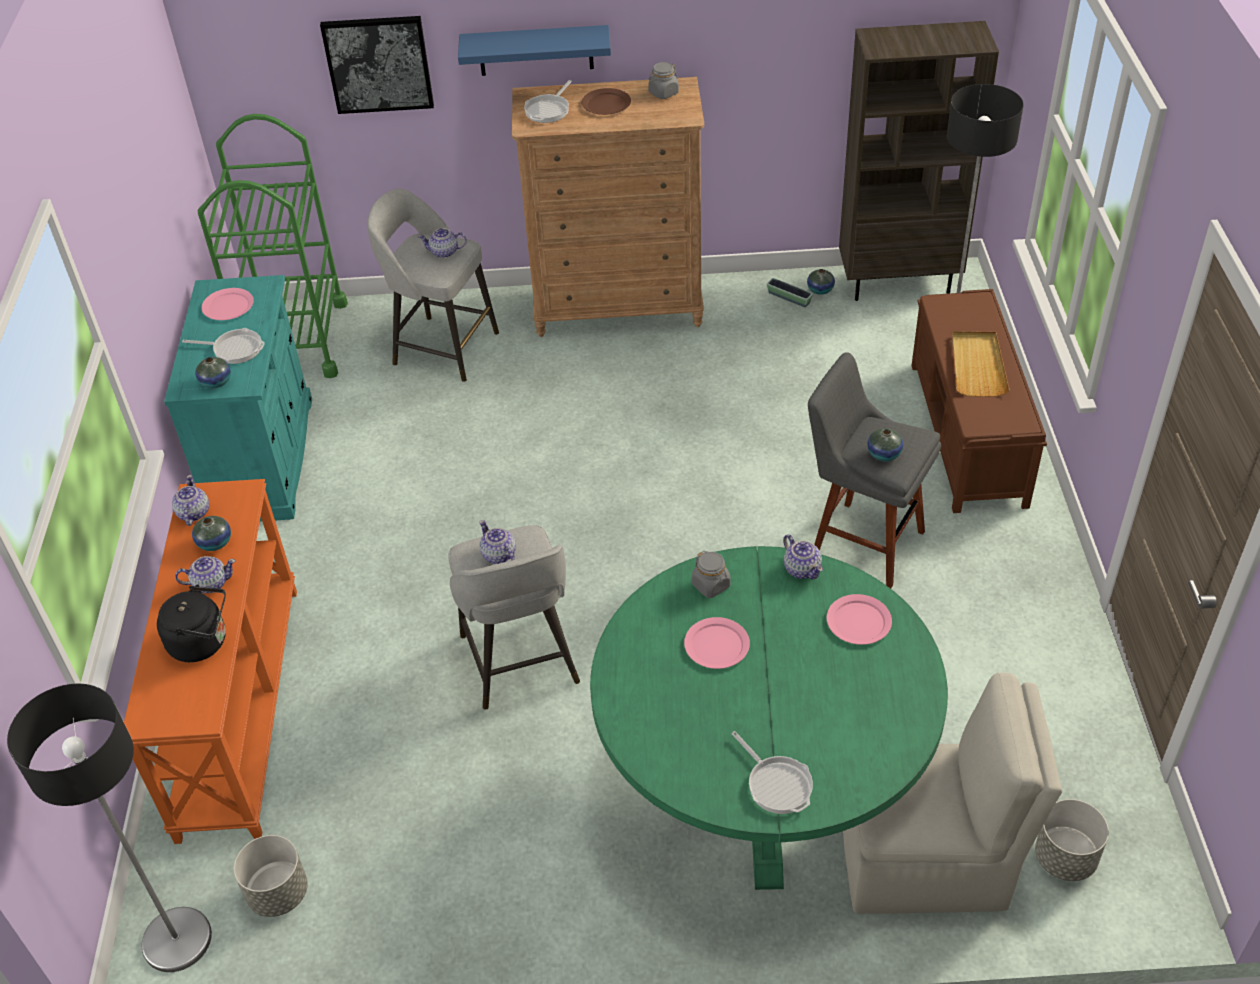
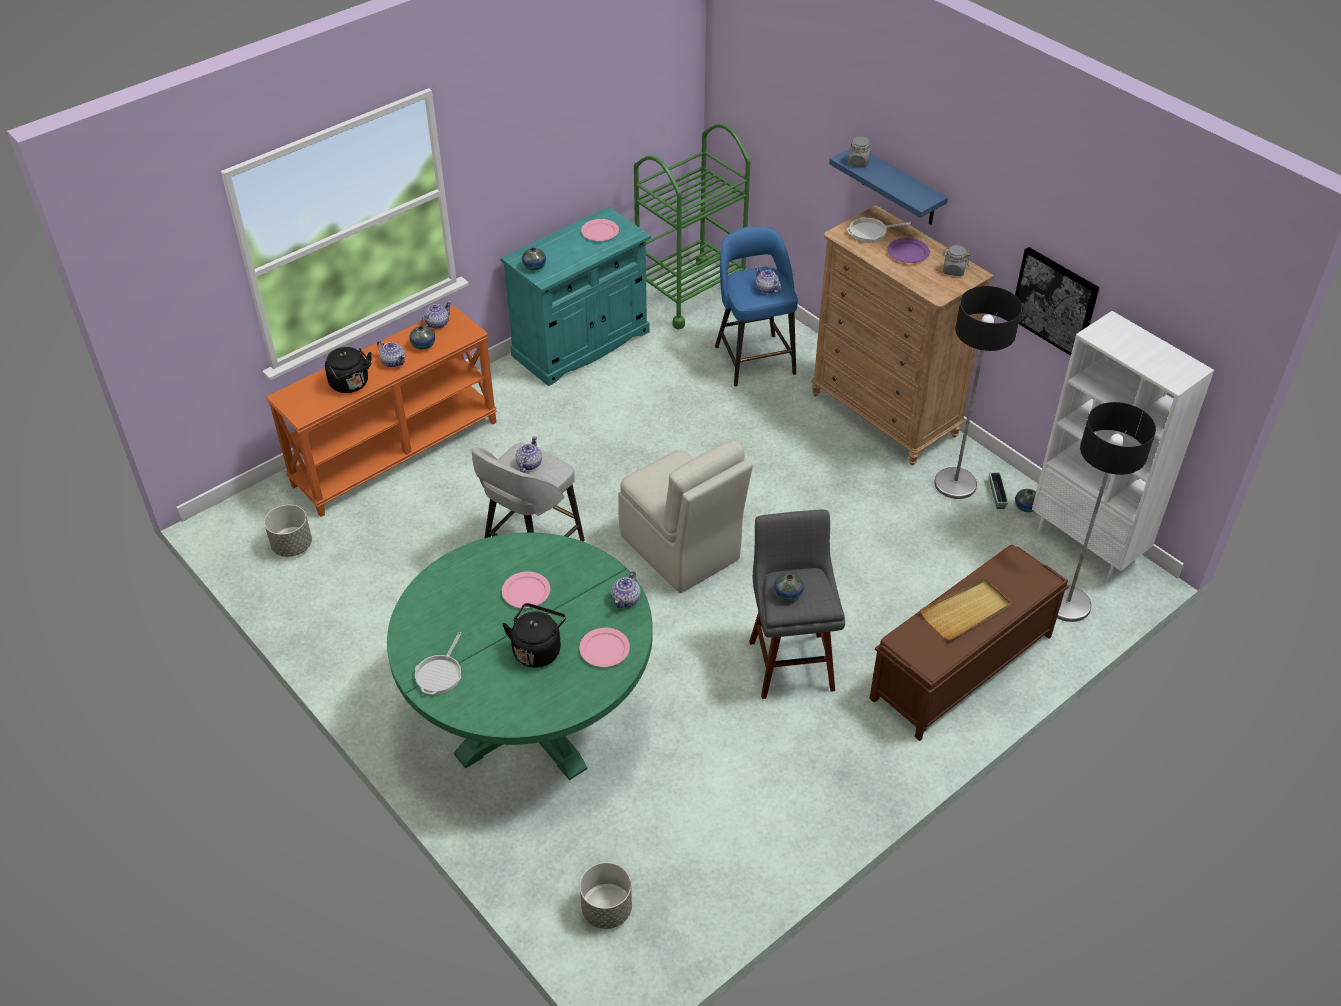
camera: 50 degrees right, 0 degrees up
(176, 940) = (236, 525): floor lamp -> floor lamp (955, 483)
(234, 349) = (568, 256): frying pan -> none
(378, 64) = (806, 136): picture -> picture (1055, 302)
(443, 347) = (754, 358): grey stool -> blue stool
(606, 104) = (908, 253): brown plate -> purple plate
(711, 585) = (573, 564): grey jar -> grey jar (858, 162)
(812, 677) = (537, 649): none -> black kettle
(899, 283) = (1087, 546): brown bookcase -> white bookcase
(928, 861) = (544, 833): beige chair -> beige chair (681, 550)

